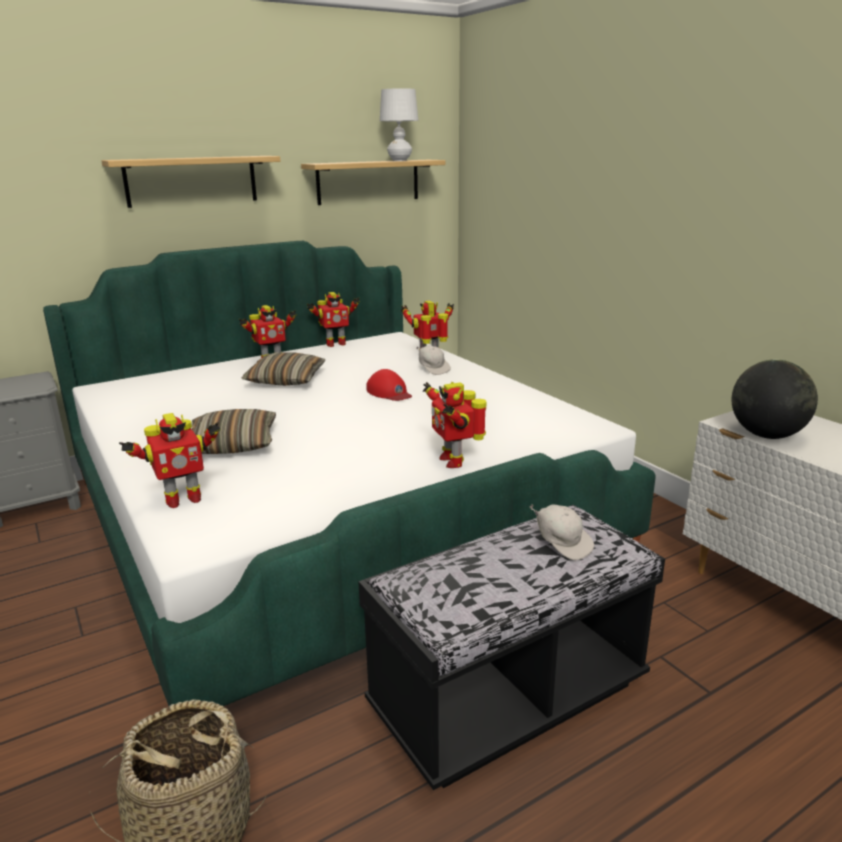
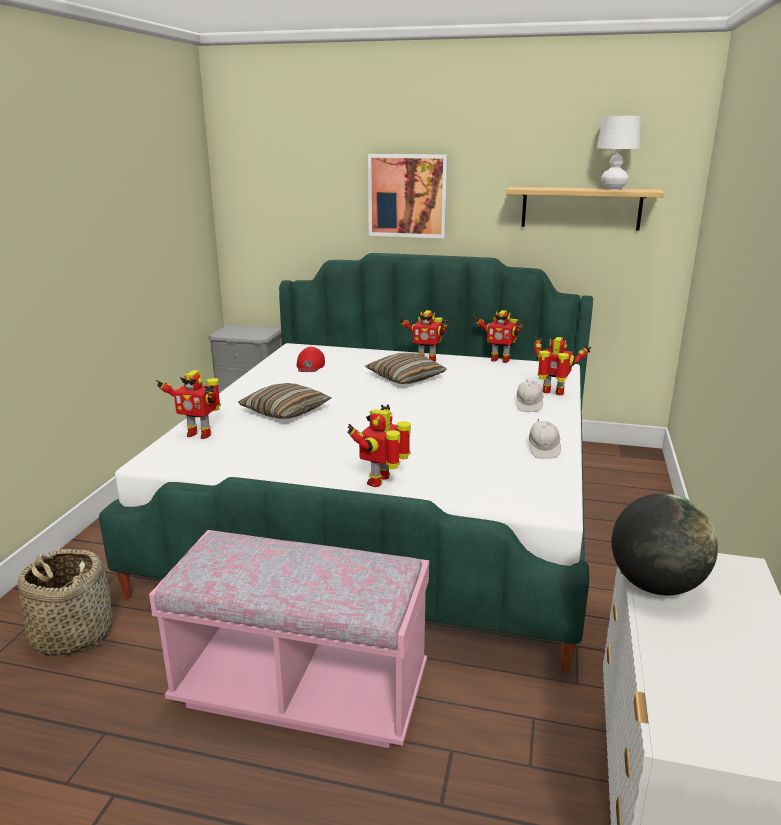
camera: 45 degrees right, 0 degrees up
(191, 181) = (407, 196): shelf -> picture
(389, 392) = (452, 412): red cap -> red cap (310, 366)
(509, 698) = (301, 691): black bench -> pink bench
(562, 544) = (343, 577): white cap -> white cap (544, 450)

